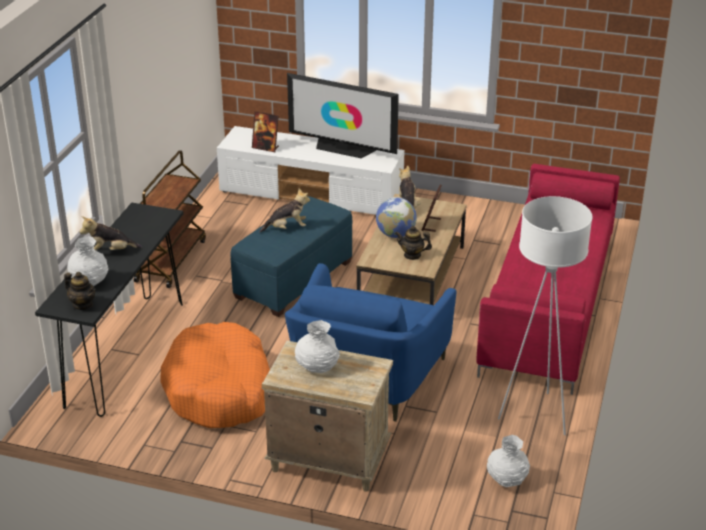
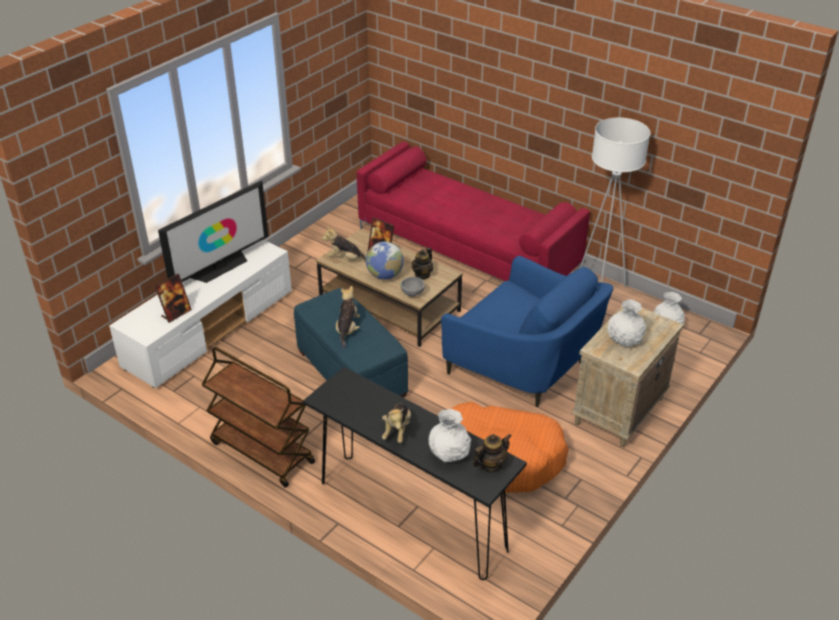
camera: 70 degrees left, 5 degrees up
(377, 256) = (412, 293): none -> grey bowl

